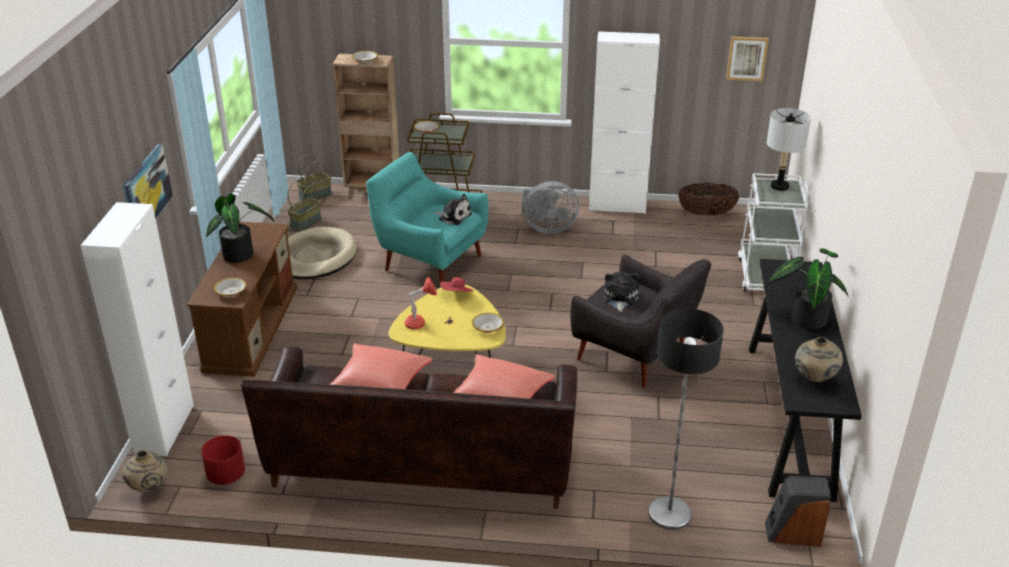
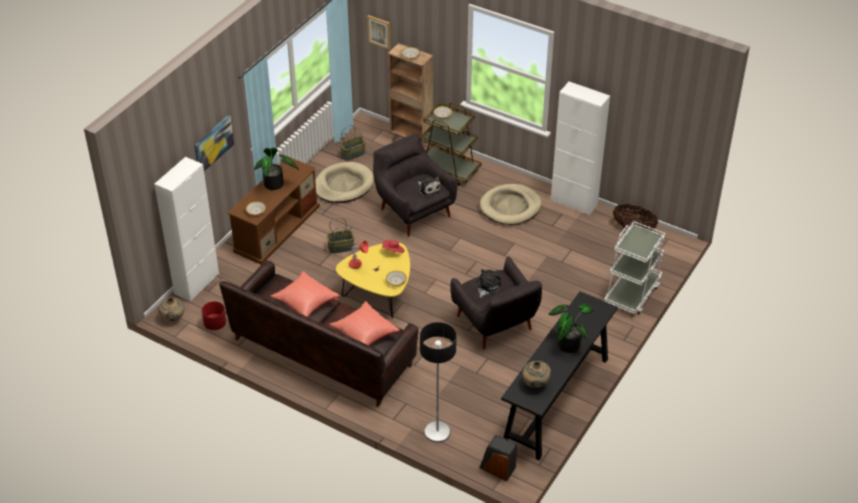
camera: 25 degrees right, 10 degrees up
(315, 195) = (372, 131): basket -> basket (341, 247)
(429, 261) = (413, 211): turquoise armchair -> grey armchair
(547, 228) = (510, 207): grey fan -> beige dog bed
(747, 58) = (672, 129): picture -> picture (379, 31)
(779, 186) = (645, 237): grey table lamp -> none

